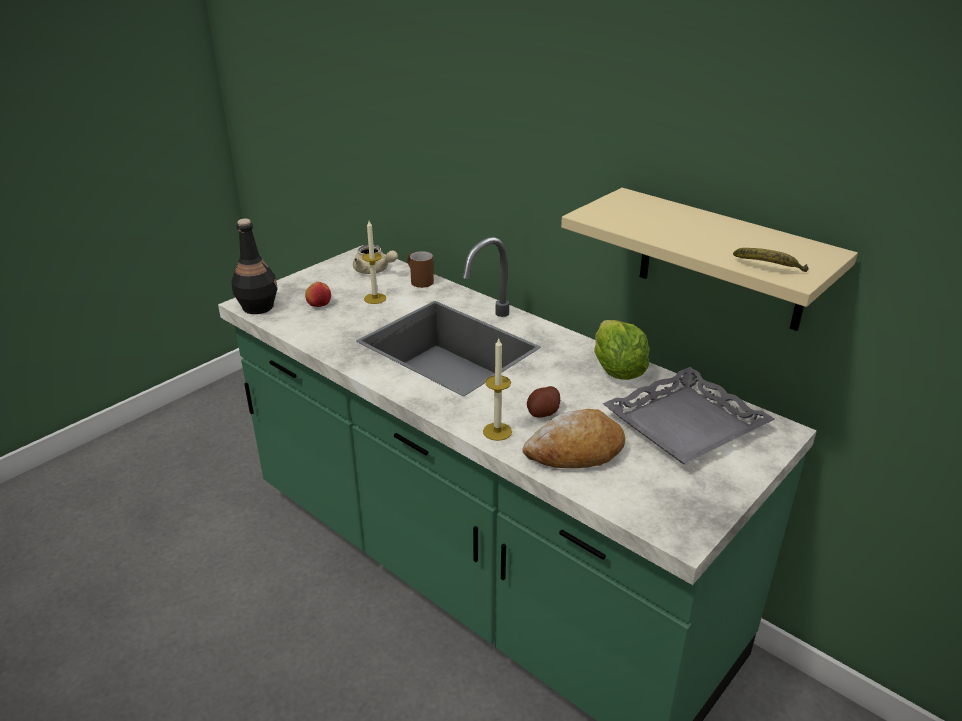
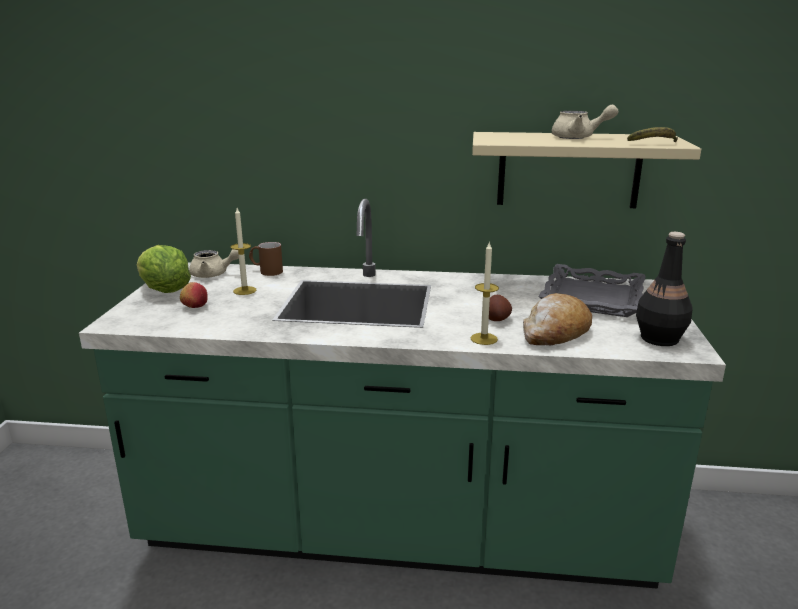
camera: 35 degrees left, 10 degrees down
(258, 307) = (131, 323): black bottle -> black bottle (658, 338)
(616, 371) = (504, 284): lettuce -> lettuce (164, 291)
(708, 230) = (578, 137): none -> beige teapot

